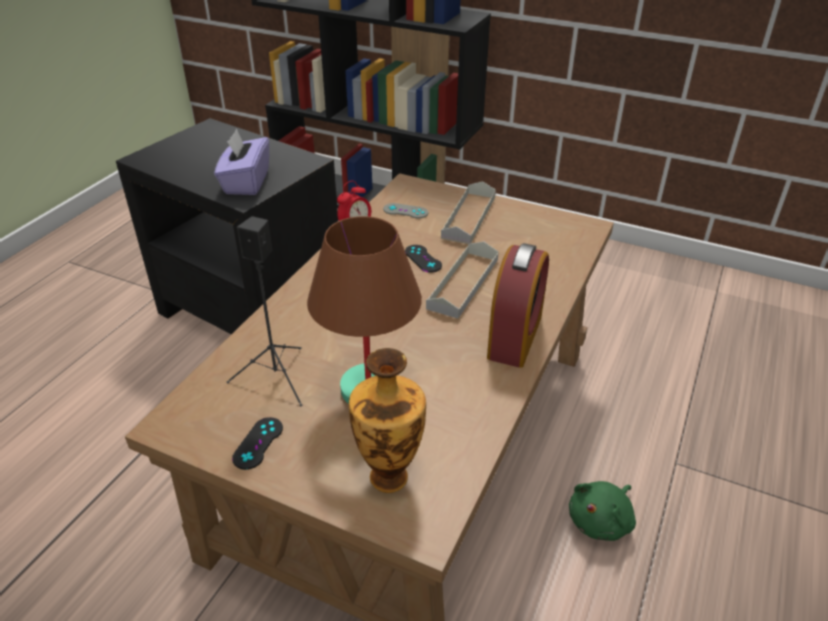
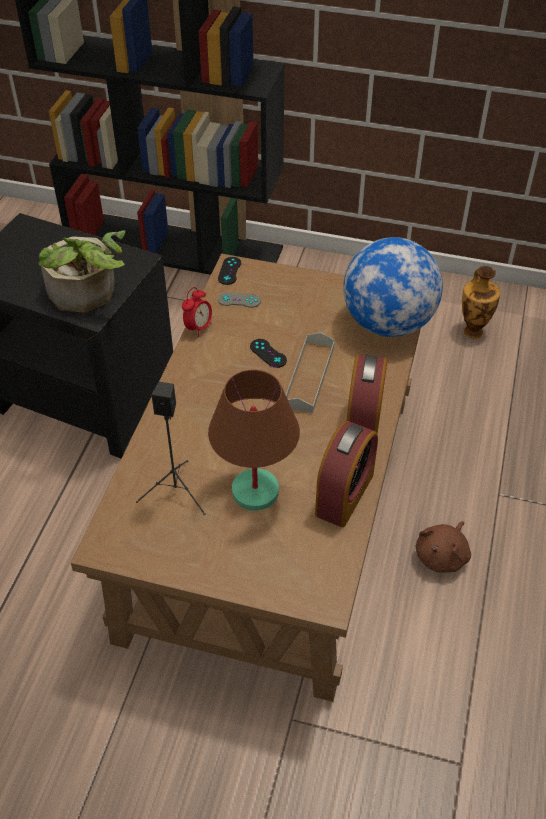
camera: 10 degrees left, 10 degrees up
(246, 182) = (88, 295): purple tissue box -> potted plant
(258, 443) = (181, 552): black game controller -> black game controller (229, 271)
(389, 474) = (290, 562): vase -> vase (473, 330)
(469, 217) = (299, 300): grey tray -> none
(476, 406) = (344, 494): none -> alarm clock
(562, 246) = (388, 324): none -> globe
(601, 521) = (442, 555): green plush toy -> brown plush toy

